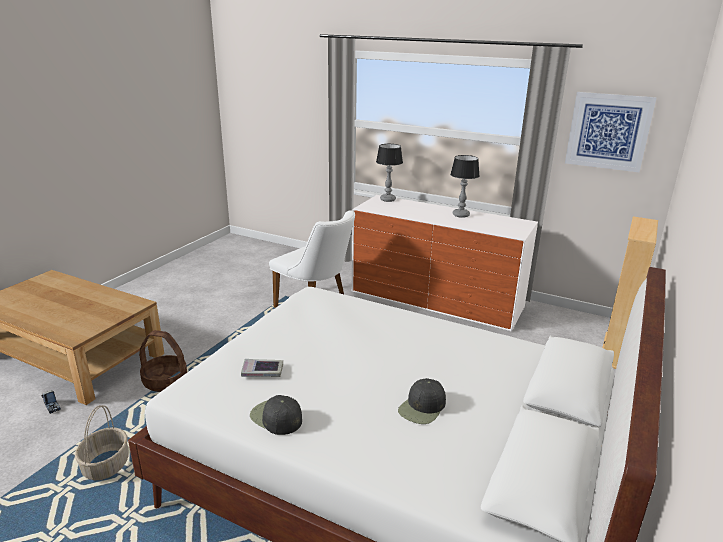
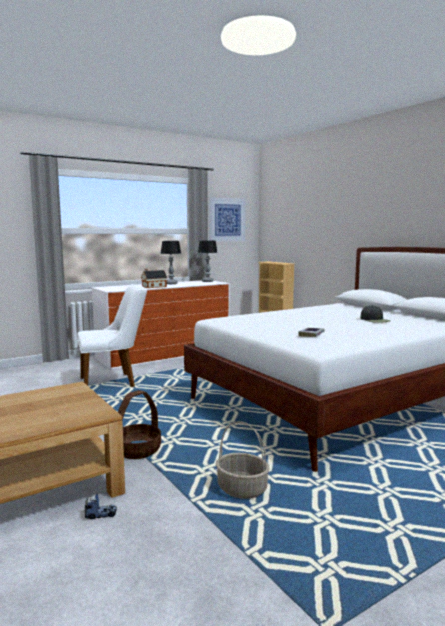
camera: 60 degrees left, 15 degrees down
(276, 418) = (367, 337): black cap -> none
(387, 199) = (109, 287): table lamp -> table lamp (207, 281)
(418, 215) = (153, 287): none -> toy house

